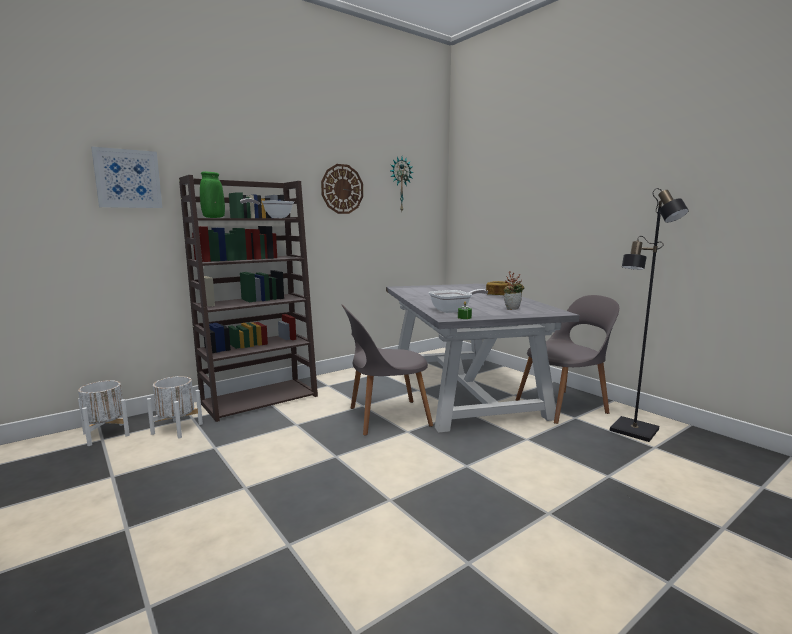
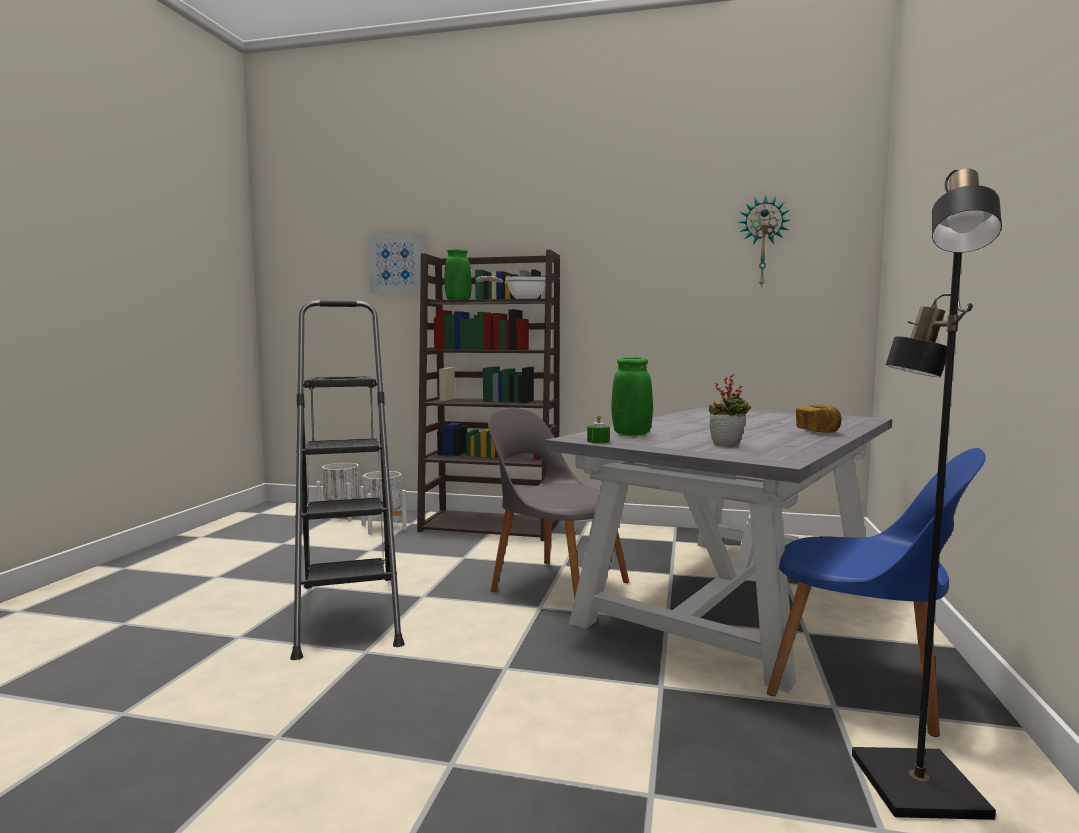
camera: 50 degrees right, 5 degrees down
(316, 487) = (349, 611): none -> step ladder
(342, 189) = (650, 257): wall clock -> none
(454, 310) = (631, 434): frying pan -> green vase
(564, 406) = (862, 684): grey chair -> blue chair

